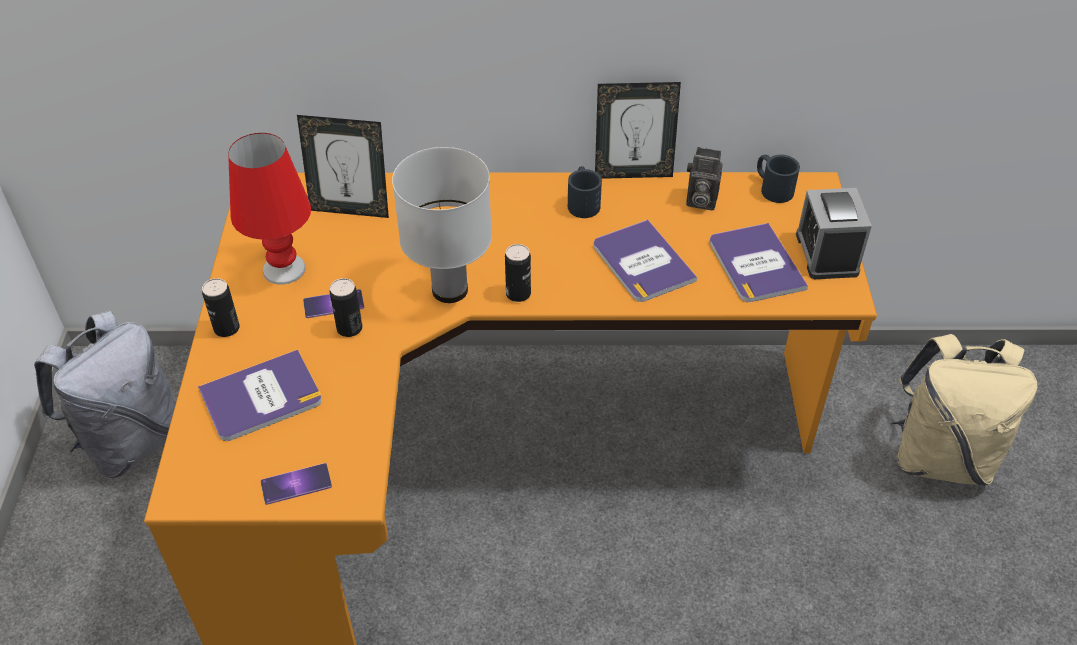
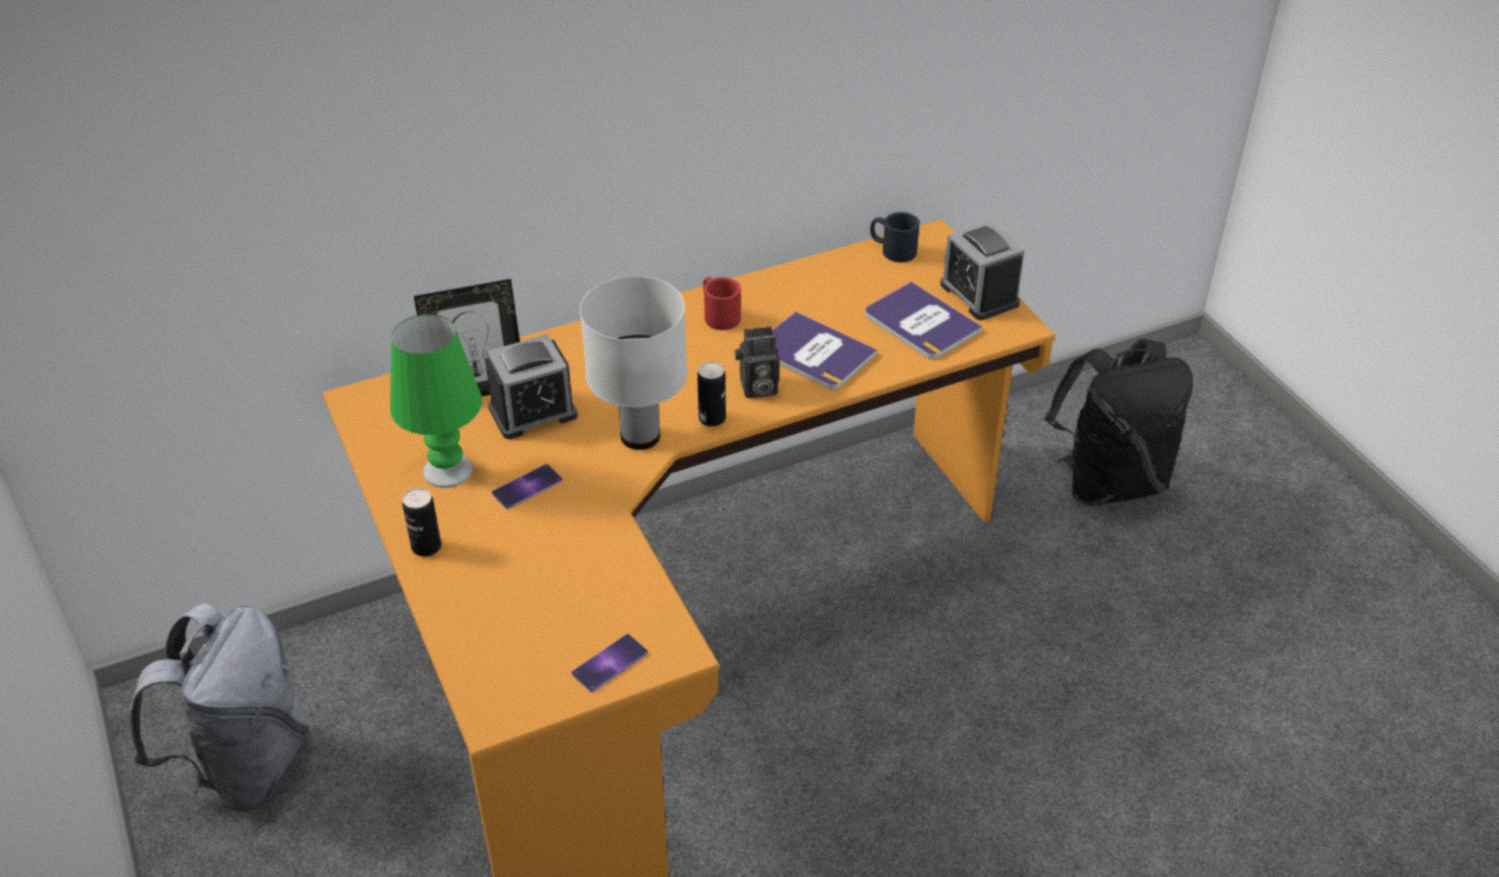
camera: 25 degrees left, 5 degrees down
(261, 397) = (514, 598): book -> none
(283, 269) = (447, 471): red table lamp -> green table lamp
(349, 328) = (561, 504): can -> none
(380, 240) = (533, 412): none -> alarm clock
(583, 202) = (718, 314): black mug -> red mug
(633, 173) = (750, 273): picture frame -> none
(699, 200) = (831, 281): camera -> camera (757, 388)
(940, 456) = (1109, 482): beige backpack -> black backpack

